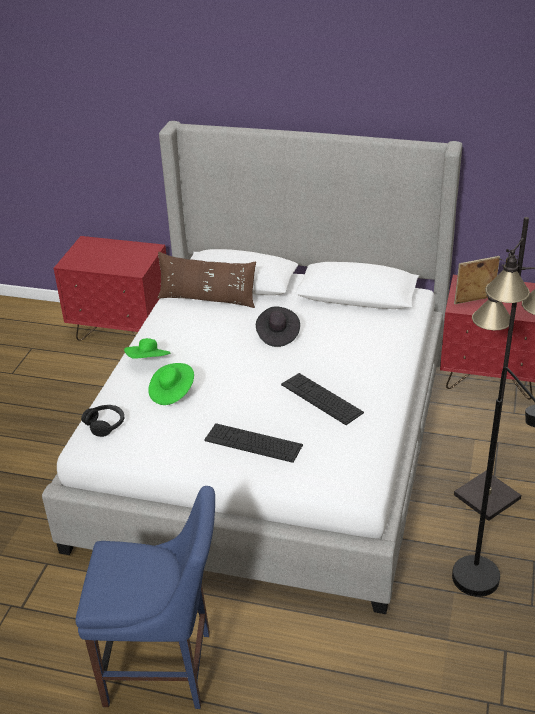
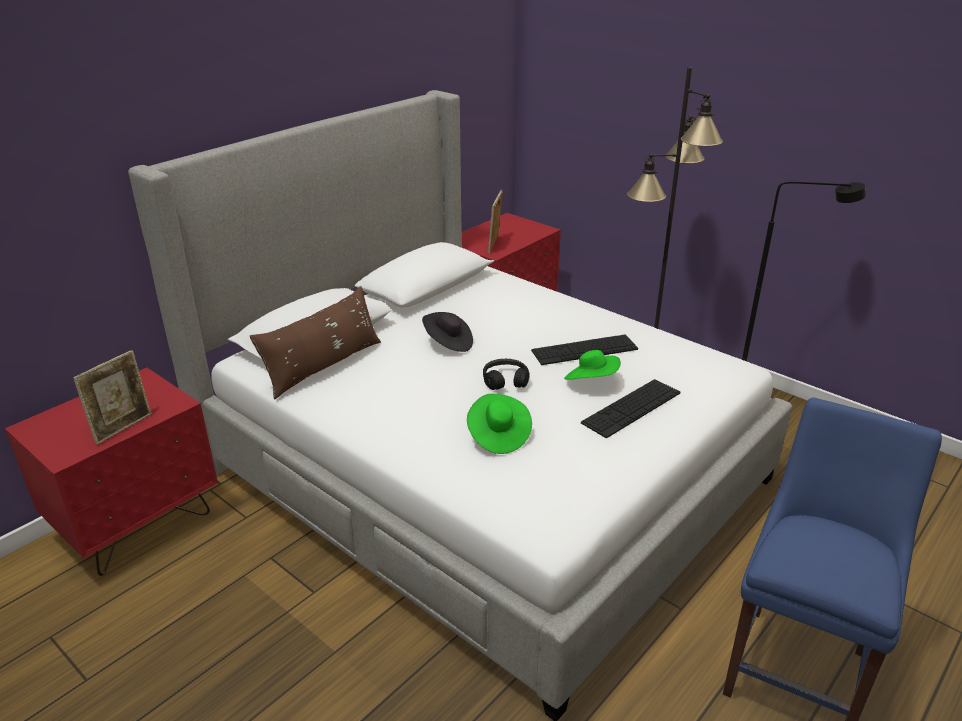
camera: 65 degrees left, 5 degrees down
(102, 266) = (123, 427): none -> picture frame
(105, 424) = (520, 506): black headphones -> black headphones (505, 380)
(149, 361) = (410, 439): green hat -> green hat (591, 381)

